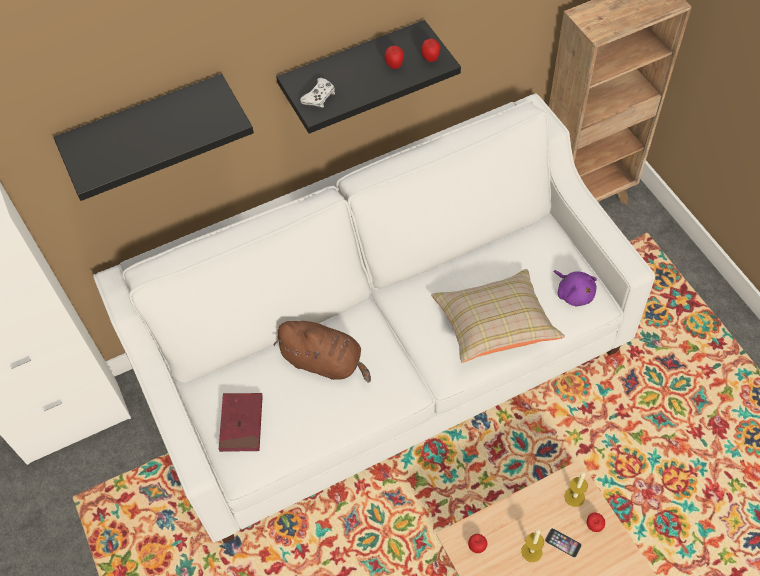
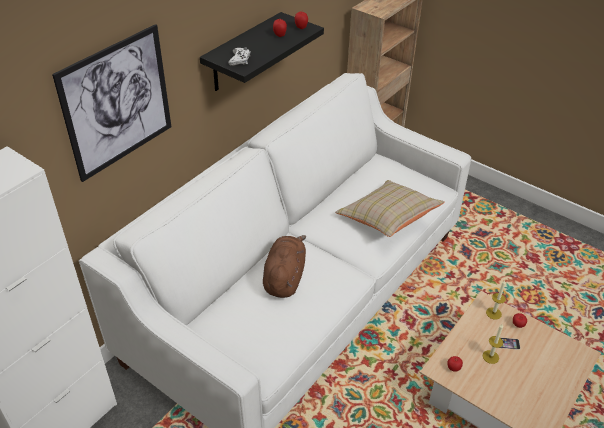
camera: 30 degrees left, 15 degrees down
(146, 126) = (117, 103): black shelf -> picture
(241, 423) = (245, 338): red book -> none
(325, 362) = (284, 277): brown plush toy -> brown plush toy turned 75 degrees counterclockwise
(574, 293) = (423, 187): purple plush toy -> none

